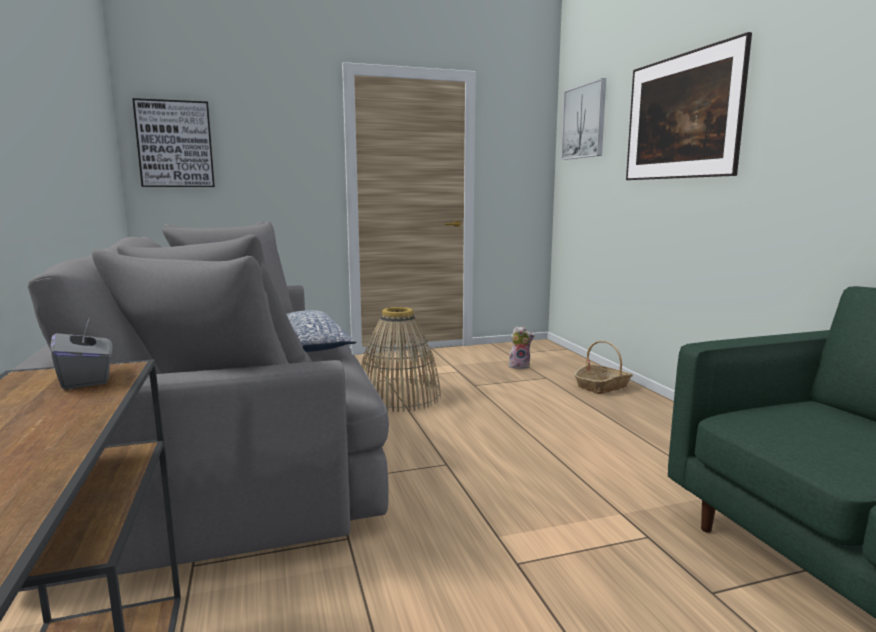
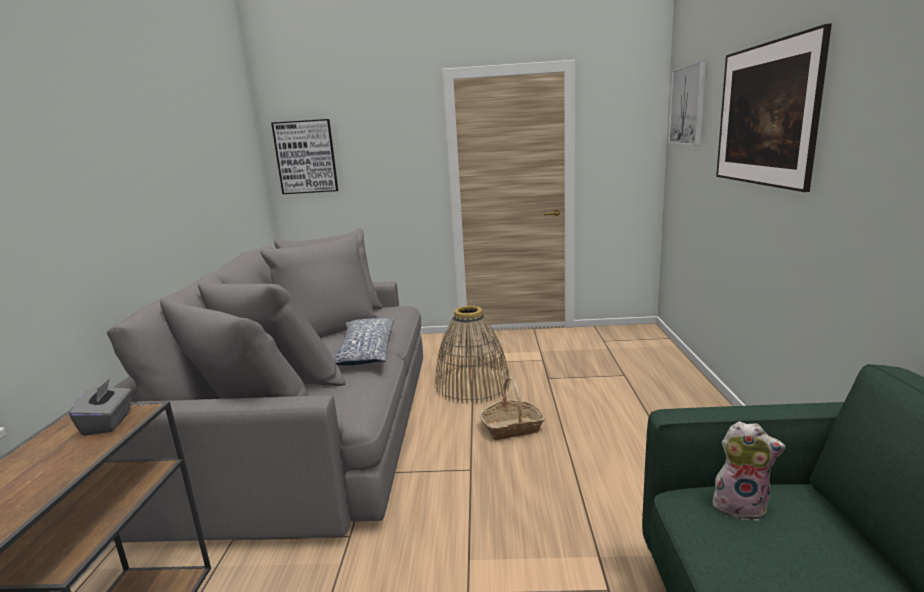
camera: 20 degrees right, 5 degrees up
(519, 366) = (606, 357): plush toy -> plush toy (740, 505)
(602, 386) = (677, 392): basket -> basket (512, 428)

